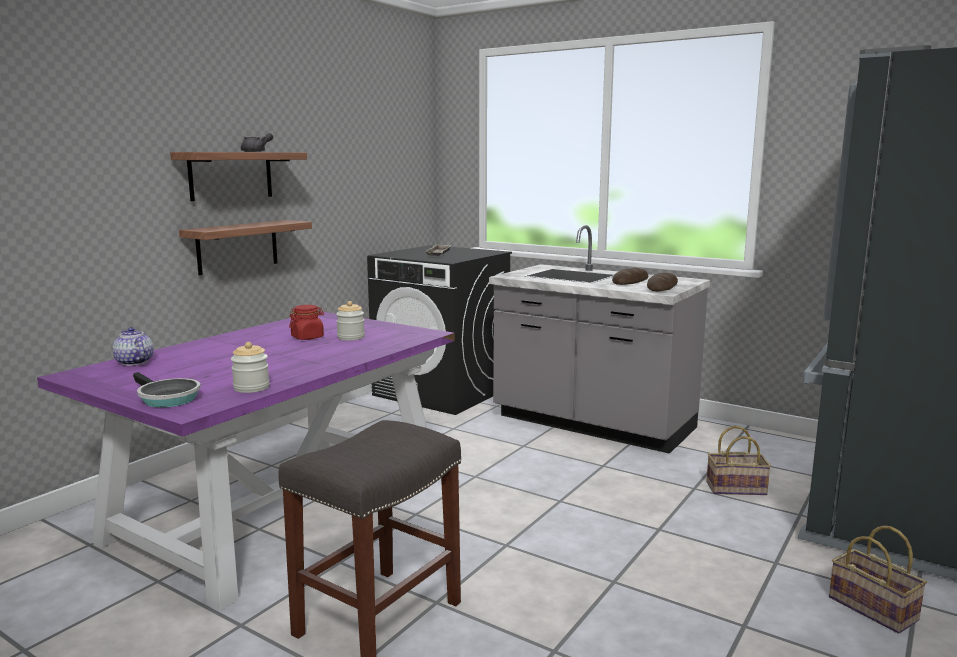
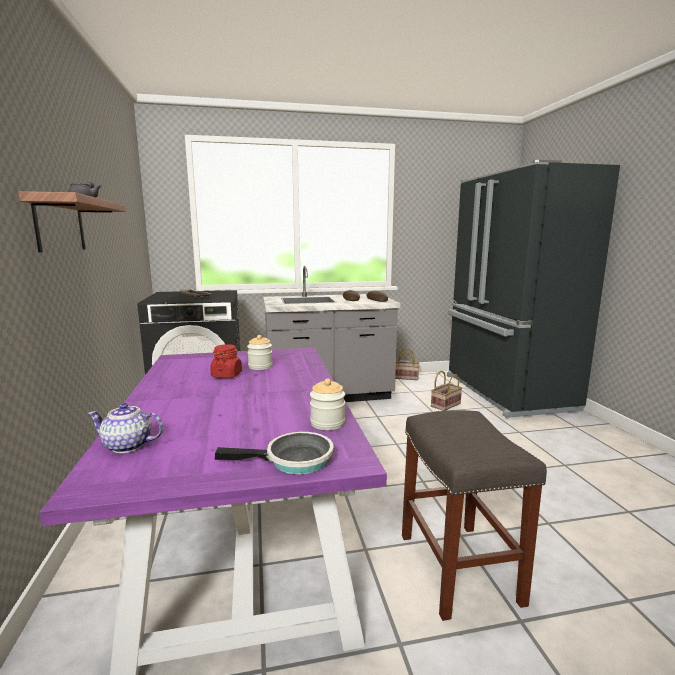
camera: 45 degrees left, 0 degrees up
(237, 246) = (72, 302): shelf -> none
(875, 609) = (574, 435): basket -> basket (406, 377)

